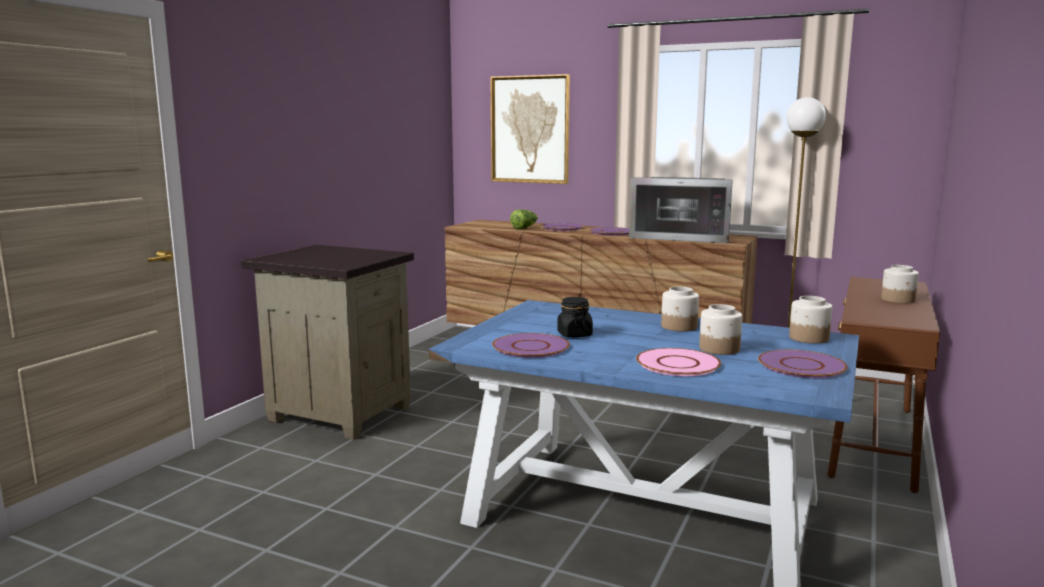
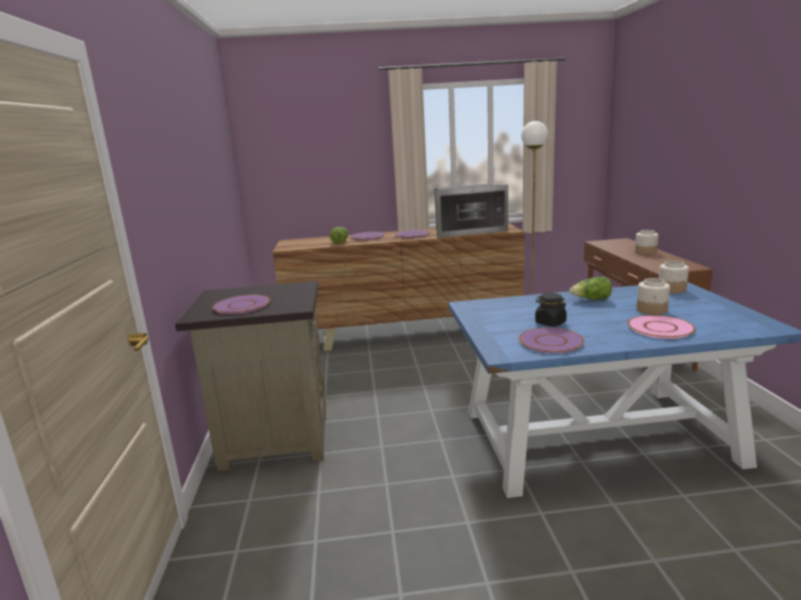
camera: 30 degrees left, 5 degrees up
(530, 129) = (312, 158): picture -> none
(679, 327) = (591, 299): jar -> lettuce
(801, 366) = (716, 310): purple plate -> purple plate (241, 306)

